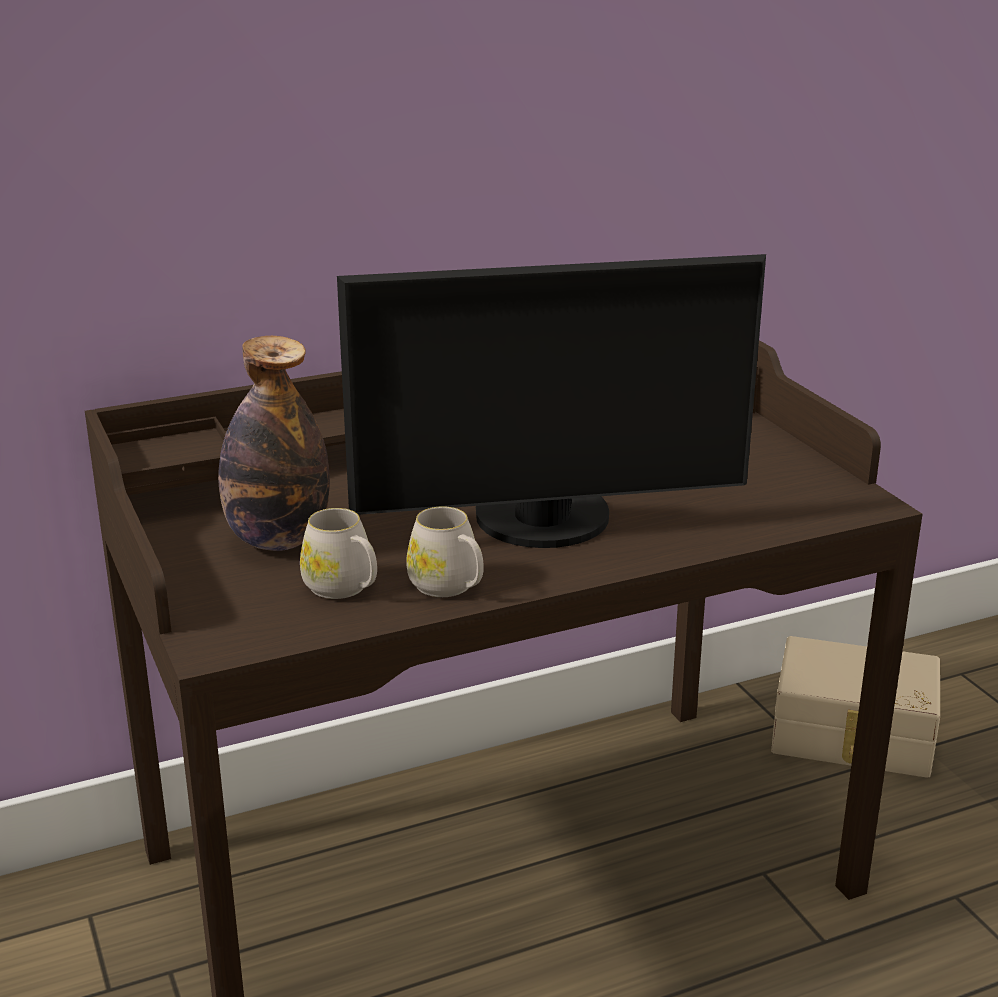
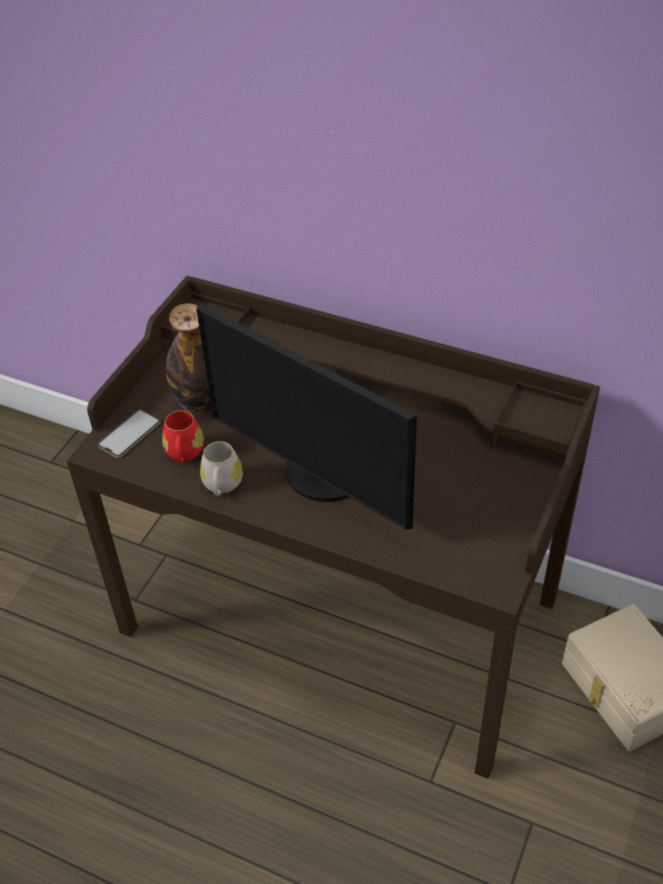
camera: 50 degrees right, 20 degrees up
(227, 610) = (129, 433): none -> phone
(344, 589) = (184, 454): white mug -> red mug

